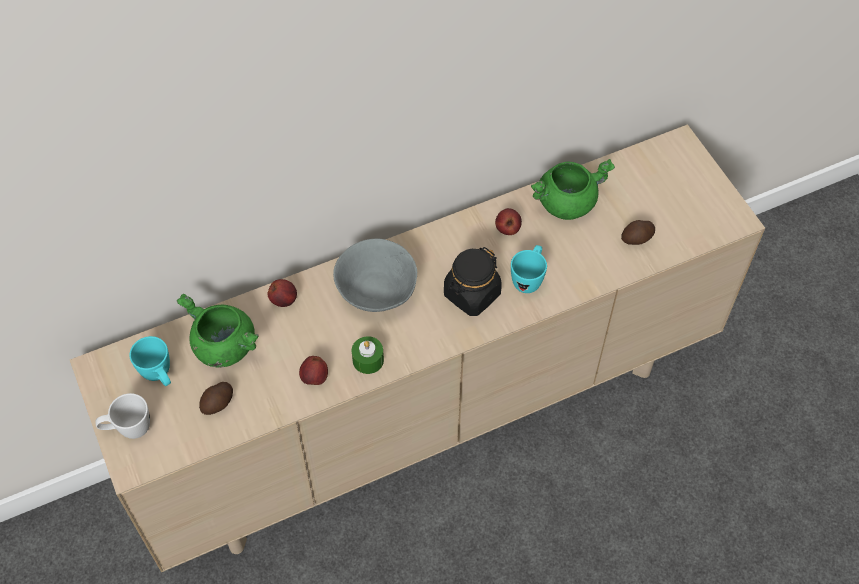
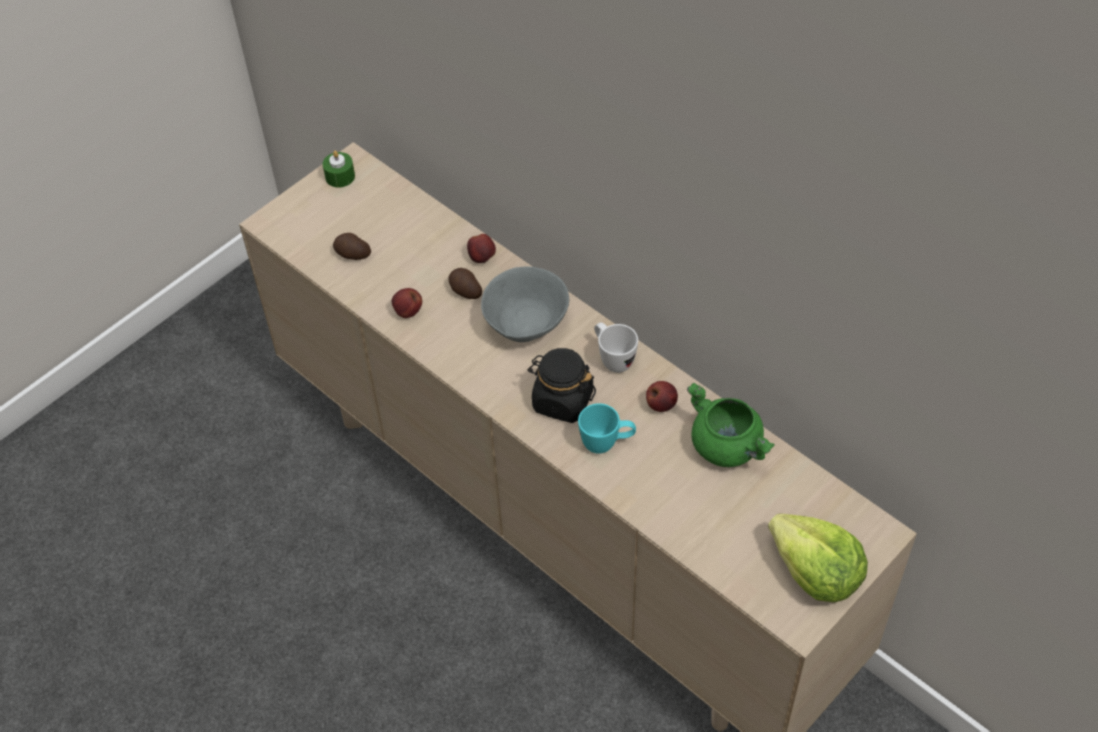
camera: 70 degrees right, 5 degrees down
(128, 429) = (301, 206): white mug -> white mug (612, 359)
(159, 376) = (362, 205): turquoise mug -> none
(223, 346) = (412, 235): green cooking pot -> none
(368, 360) = (446, 344): green candle -> green candle (340, 176)
(637, 238) = (715, 528): potato -> potato (465, 291)
(699, 194) = (815, 573): none -> lettuce

